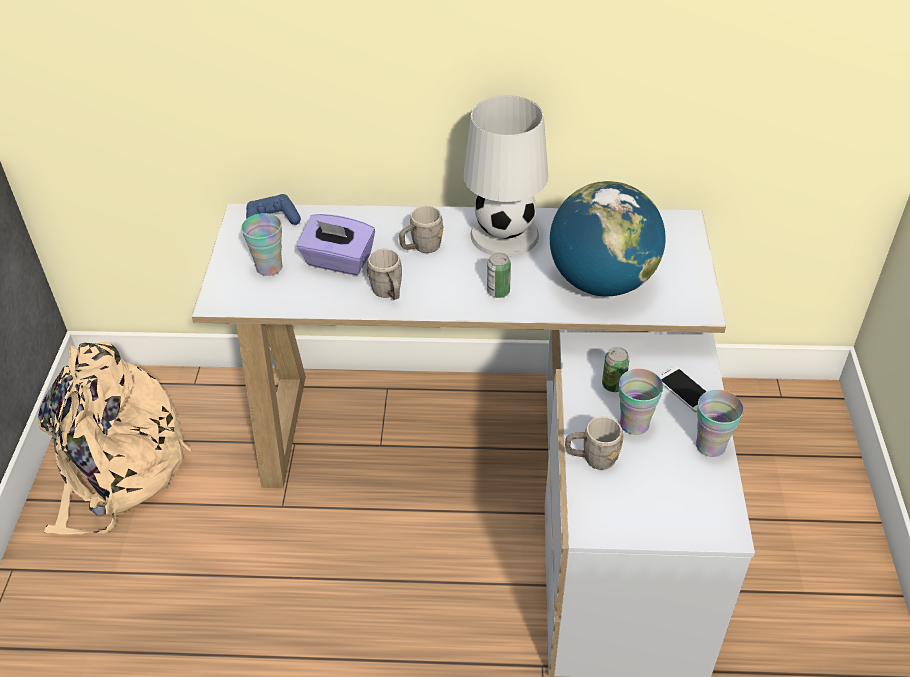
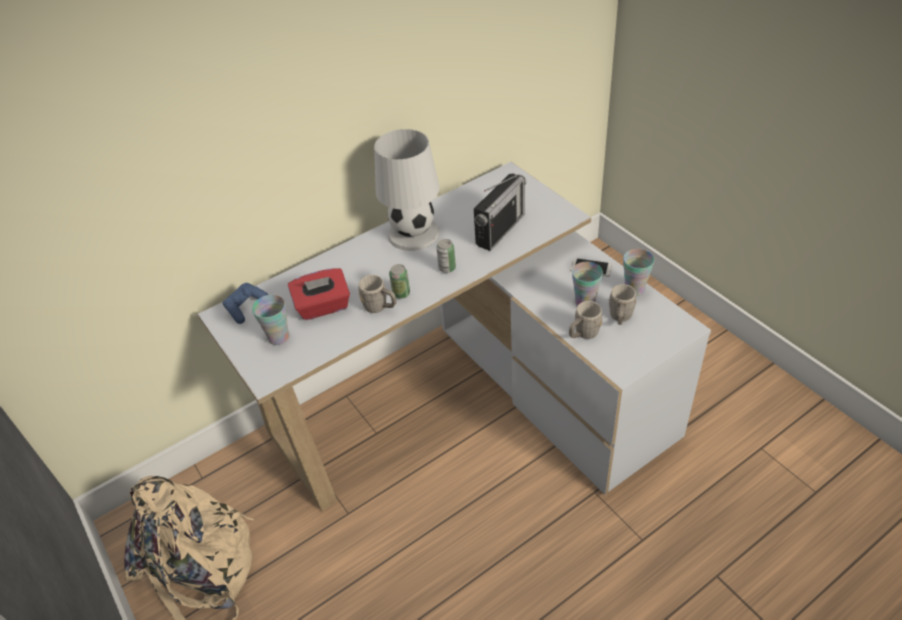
camera: 35 degrees left, 0 degrees up
(338, 261) = (323, 307): purple tissue box -> red tissue box
(421, 248) = (369, 269): grey mug -> grey mug (620, 318)
(601, 282) = (500, 230): globe -> radio
(613, 385) = (551, 288): can -> can (401, 293)

